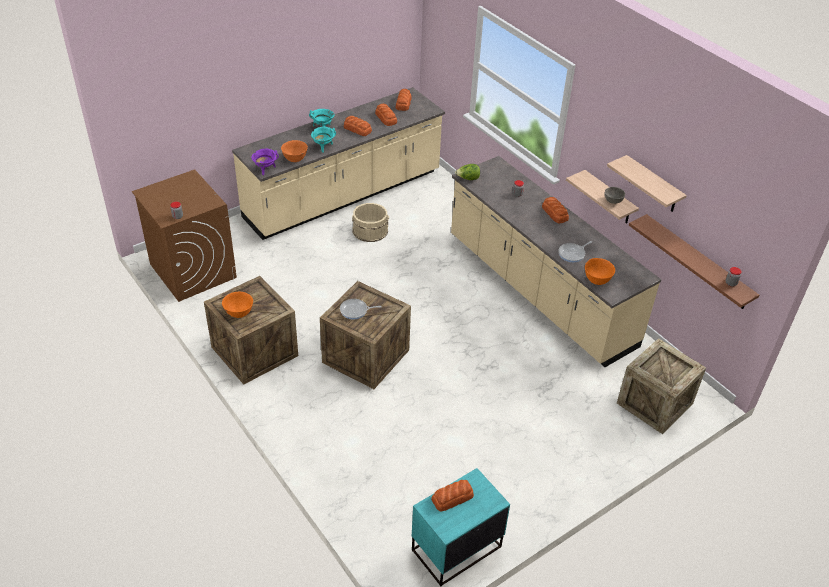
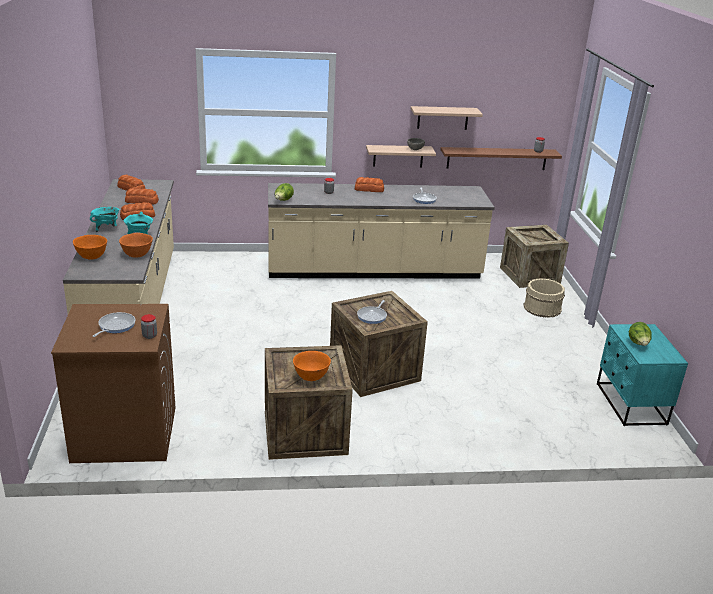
camera: 60 degrees left, 15 degrees down
(179, 198) = (115, 326): none -> frying pan
(265, 169) = (130, 273): purple cooking pot -> none
(370, 230) = (204, 311): beige bucket -> beige bucket (541, 308)
(453, 498) = (638, 344): bread -> lettuce
(597, 279) = (462, 202): orange bowl -> orange bowl (91, 256)

